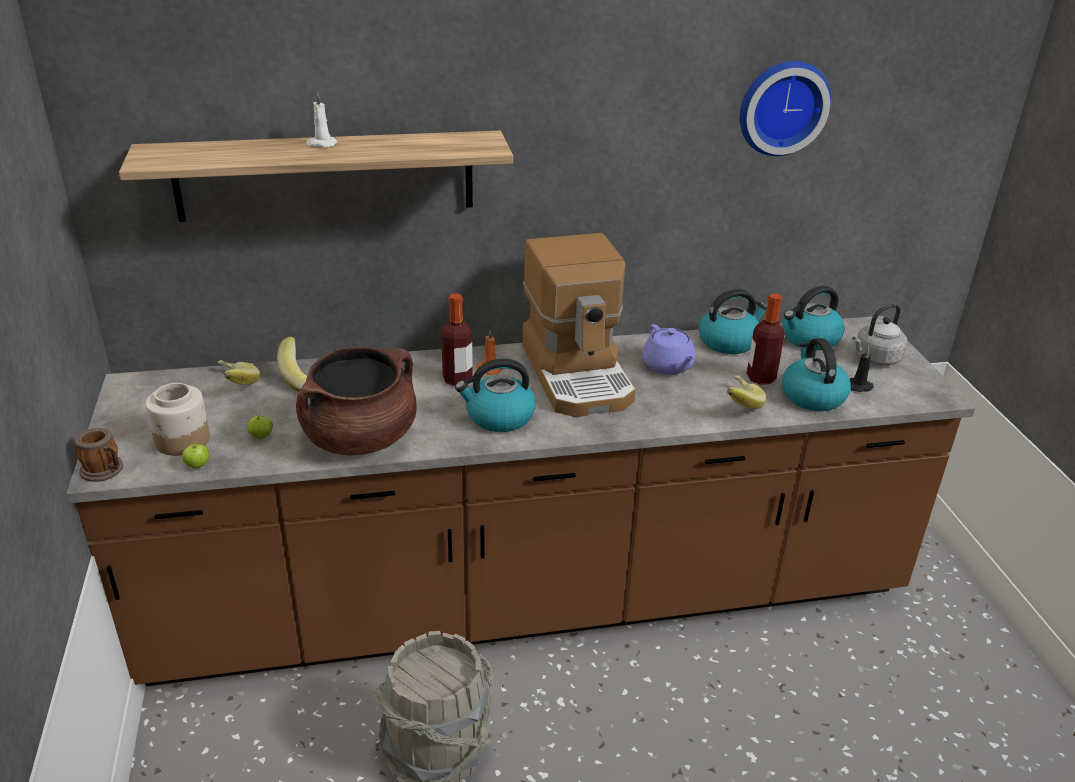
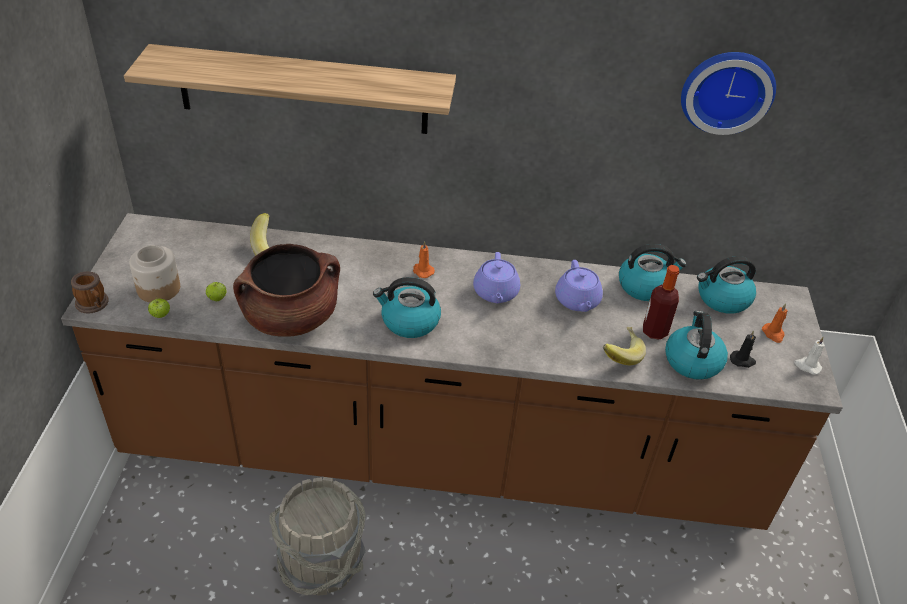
camera: 15 degrees right, 10 degrees up
(234, 386) = (215, 245): banana -> none
(321, 144) = (295, 68): white candle -> white candle (807, 366)
(457, 379) = (392, 276): bottle -> none
(579, 374) = (495, 293): coffee machine -> purple teapot
(875, 359) = (773, 334): grey kettle -> orange candle

